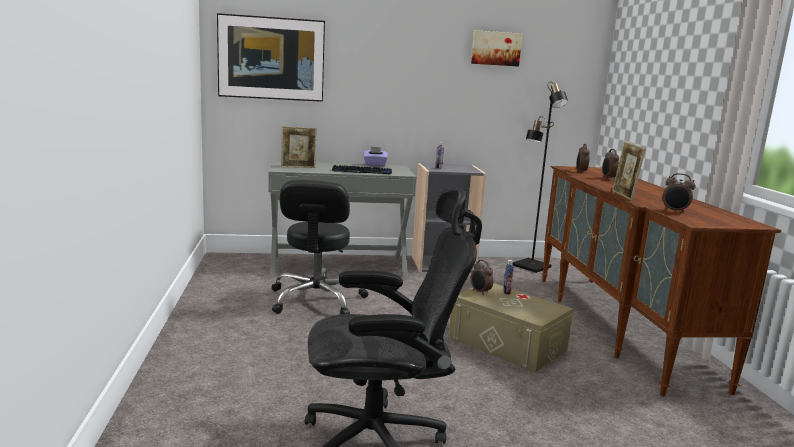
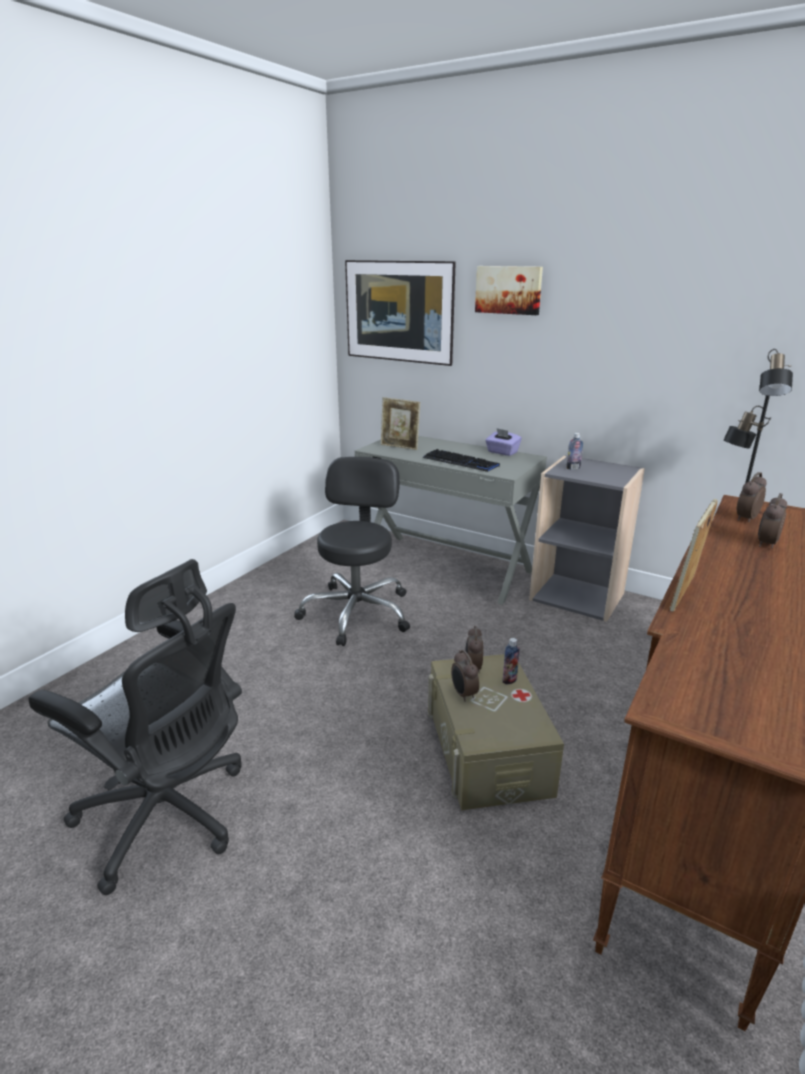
camera: 40 degrees right, 10 degrees up
(316, 302) = (358, 610): black office chair -> black office chair turned 150 degrees clockwise
(495, 48) = (697, 290): picture -> picture (508, 290)
(675, 211) = (694, 663): alarm clock -> alarm clock (463, 694)

